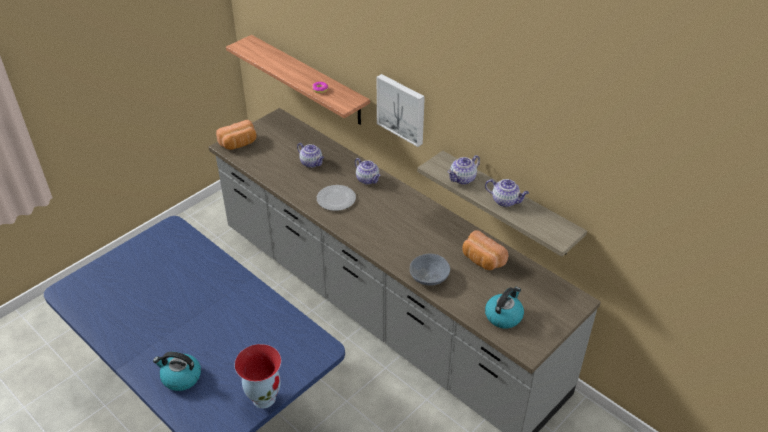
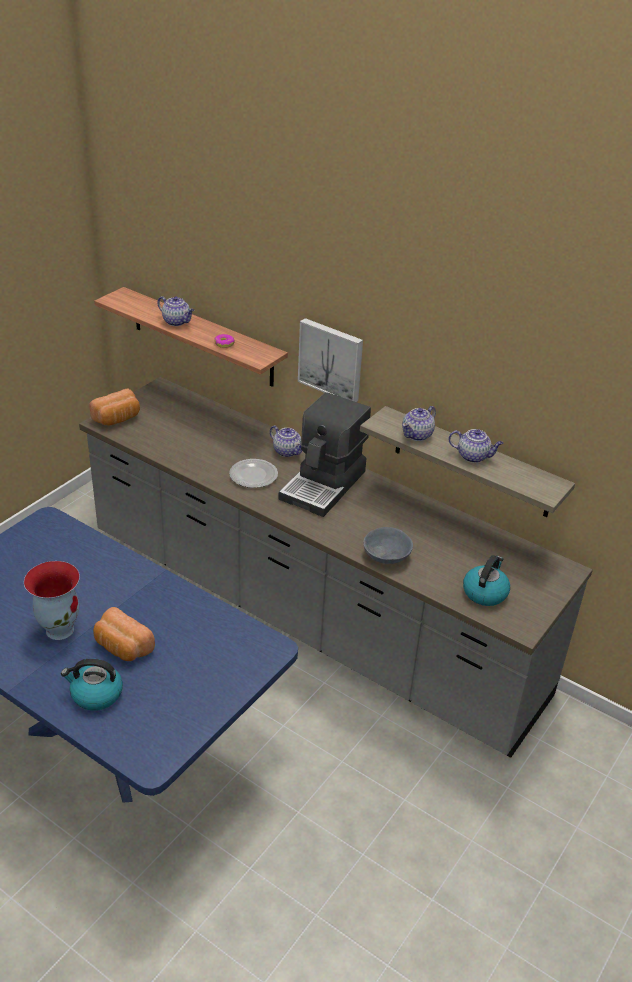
camera: 10 degrees left, 5 degrees down
(264, 397) = (209, 709): vase -> vase (60, 629)
(312, 163) = (214, 436): teapot -> teapot (177, 322)
(391, 211) = (324, 485): none -> coffee machine
(482, 260) = (444, 533): bread -> bread (122, 647)

